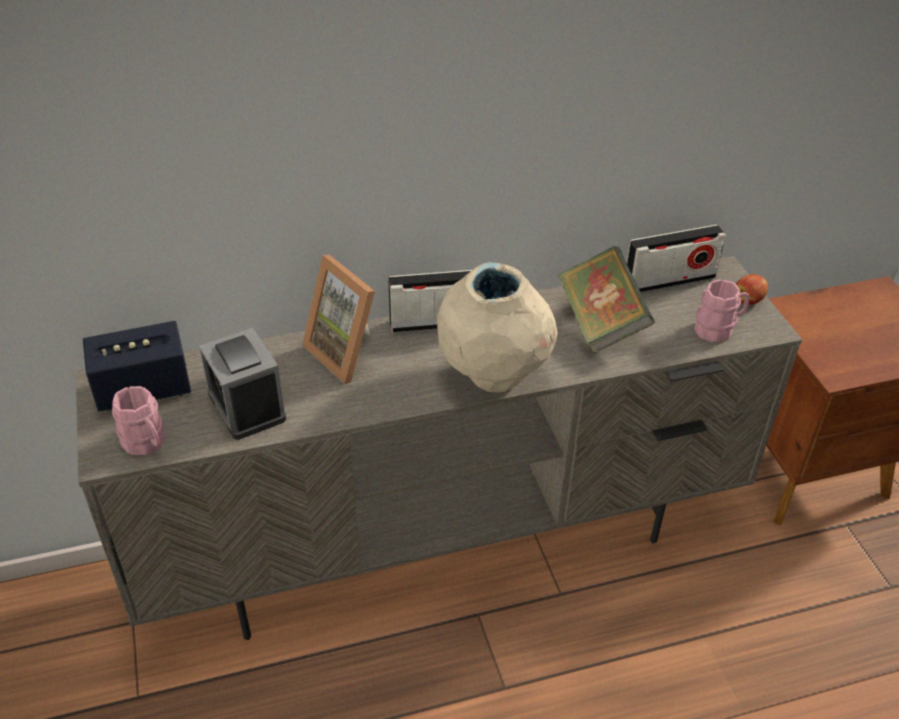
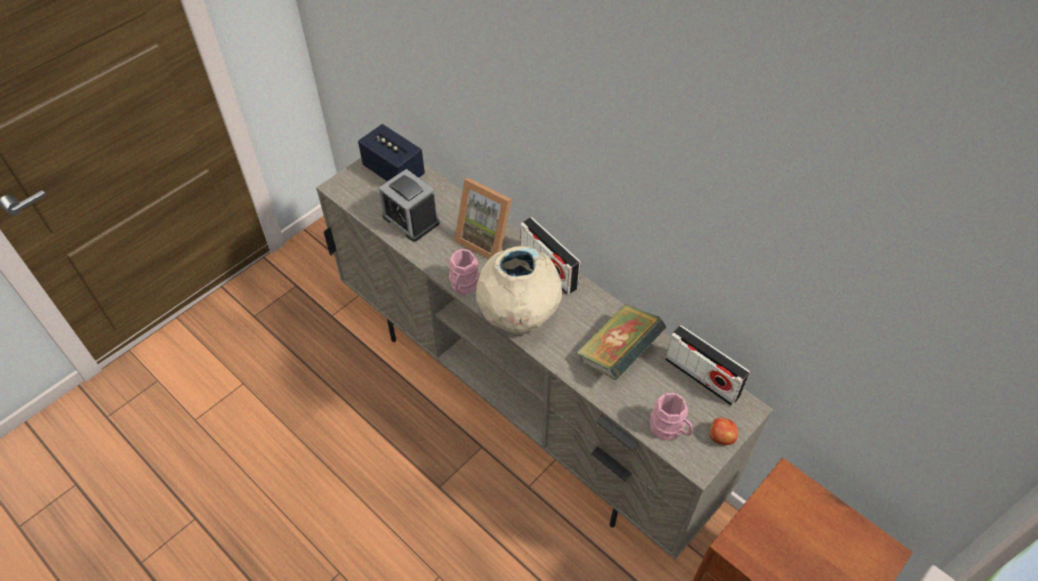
camera: 60 degrees right, 10 degrees up
(147, 443) = (356, 196): pink mug -> pink mug (463, 286)
(246, 406) = (411, 219): alarm clock -> alarm clock turned 75 degrees counterclockwise
(348, 352) = (486, 239): picture frame -> picture frame turned 75 degrees counterclockwise

